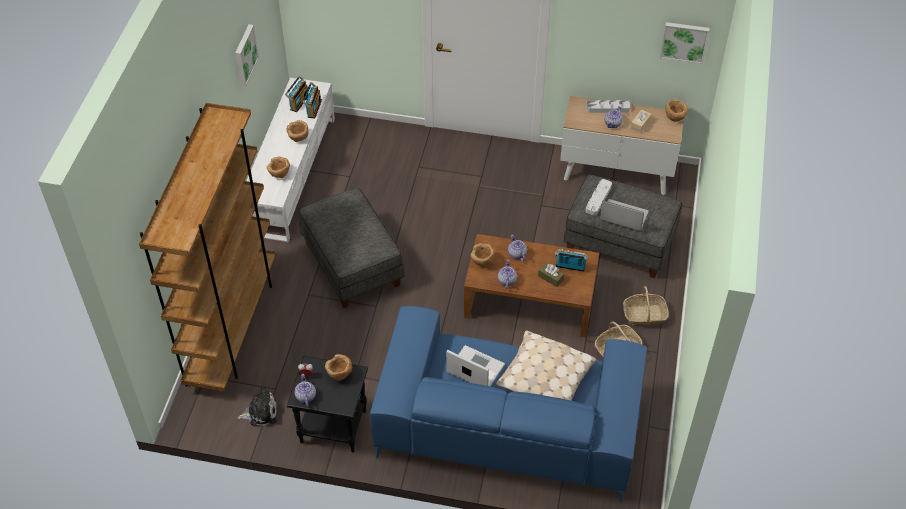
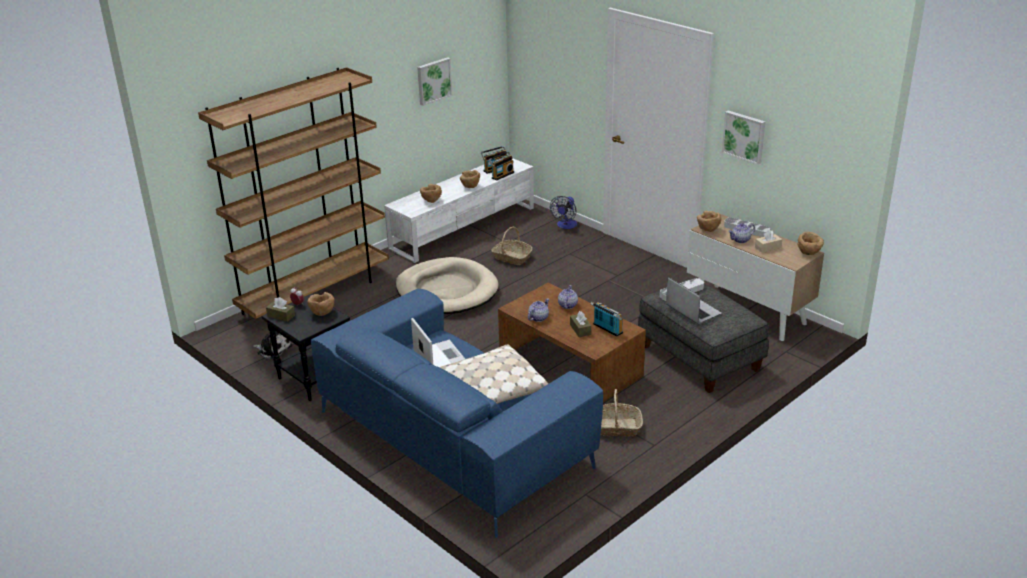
camera: 35 degrees right, 20 degrees down
(305, 396) = (281, 316): teapot -> brown tissue box
(351, 264) = (447, 291): grey ottoman -> beige dog bed
(384, 131) = (565, 226): none -> fan
(482, 262) = (531, 300): brown bowl -> brown bowl (708, 230)
(644, 315) = (670, 414): basket -> basket (511, 257)
(684, 41) = (826, 160): picture -> picture (744, 136)

